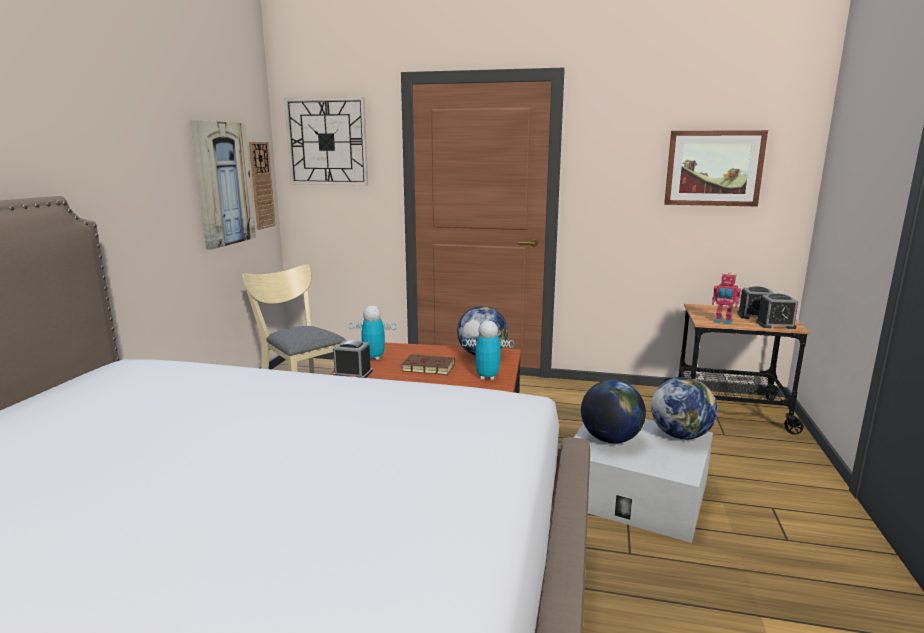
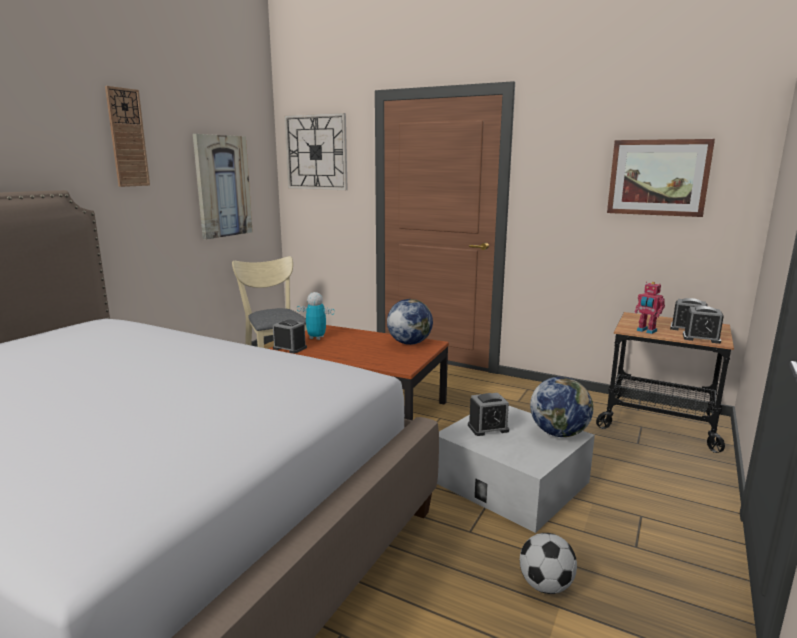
camera: 15 degrees right, 0 degrees up
(261, 185) = (262, 189): wall clock -> wall clock (127, 138)
(426, 368) = (353, 349): brown book -> none
(487, 377) = (397, 362): toy robot -> none
(610, 439) = (488, 428): globe -> alarm clock
(735, 596) = (546, 585): none -> football

